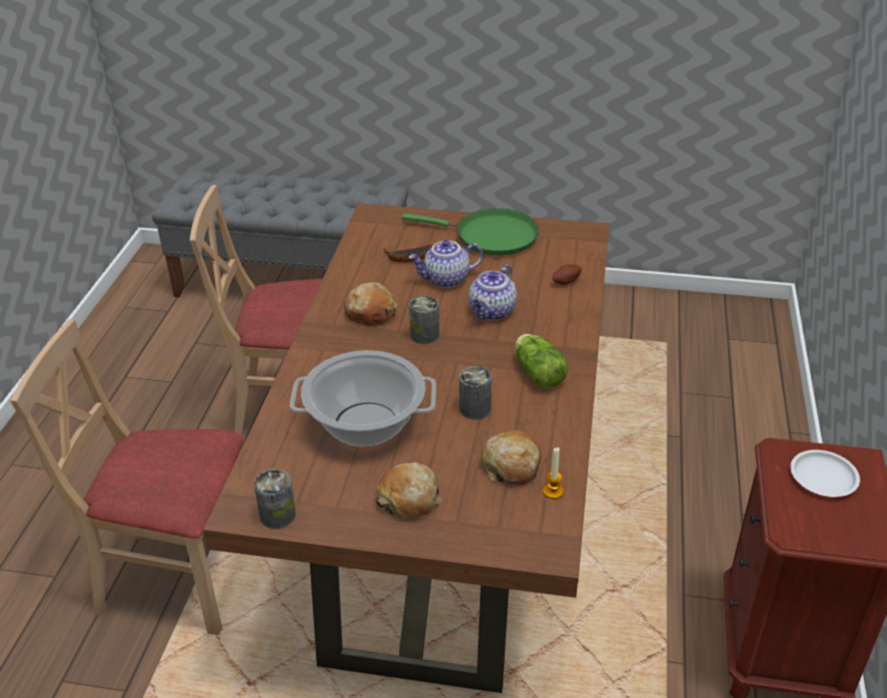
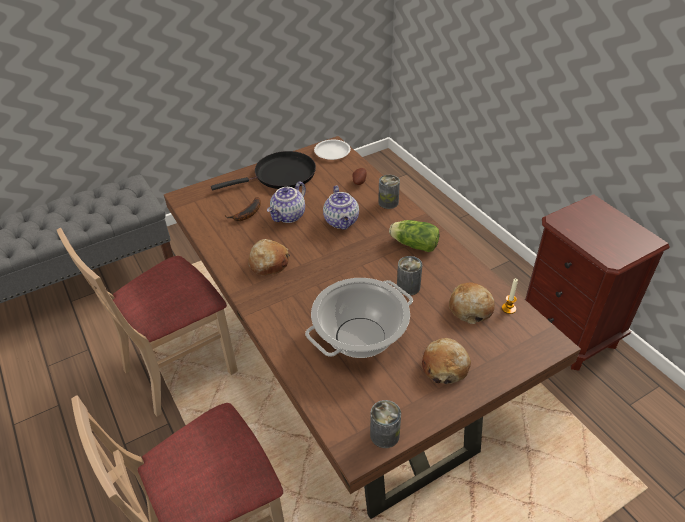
camera: 40 degrees left, 5 degrees up
(424, 335) = (321, 258): can -> can (388, 202)
(490, 236) = (281, 175): green frying pan -> black frying pan
(823, 477) = (590, 222): white plate -> white plate (332, 152)

